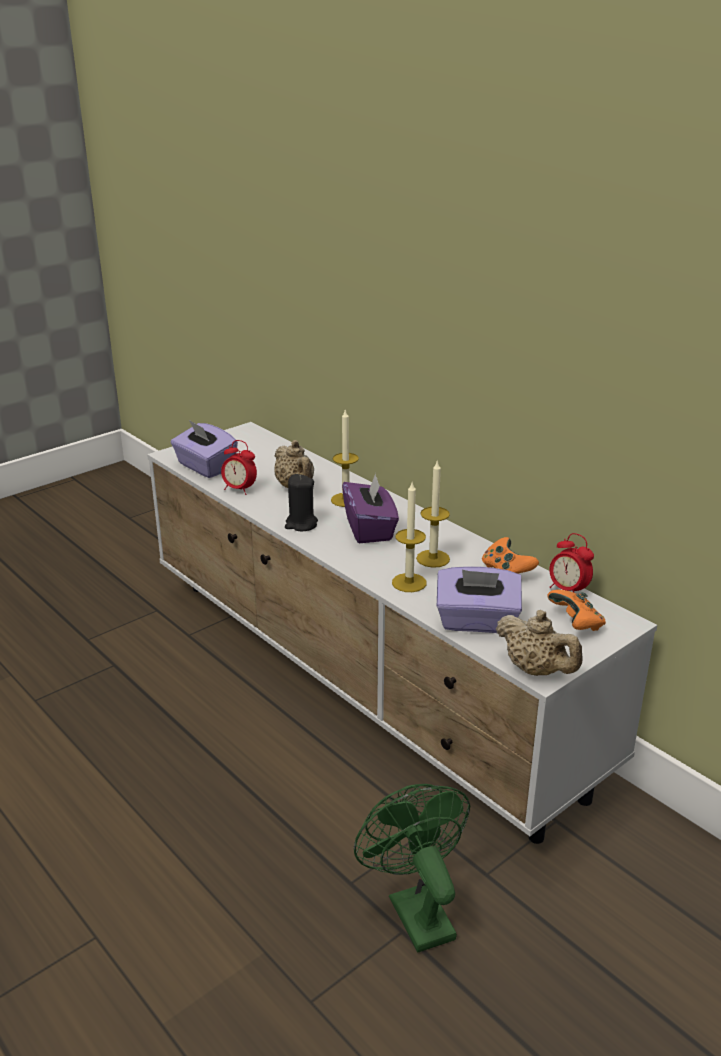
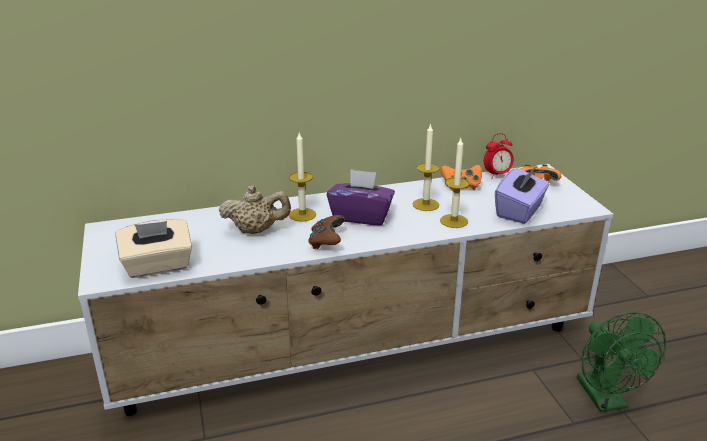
camera: 65 degrees left, 0 degrees up
(205, 467) = (158, 266): purple tissue box -> beige tissue box
(239, 489) = (229, 257): alarm clock -> none
(301, 524) = (326, 242): black candle -> brown game controller
(415, 909) = (606, 399): green fan -> green fan turned 105 degrees counterclockwise
(536, 670) = (584, 208): beige teapot -> none

